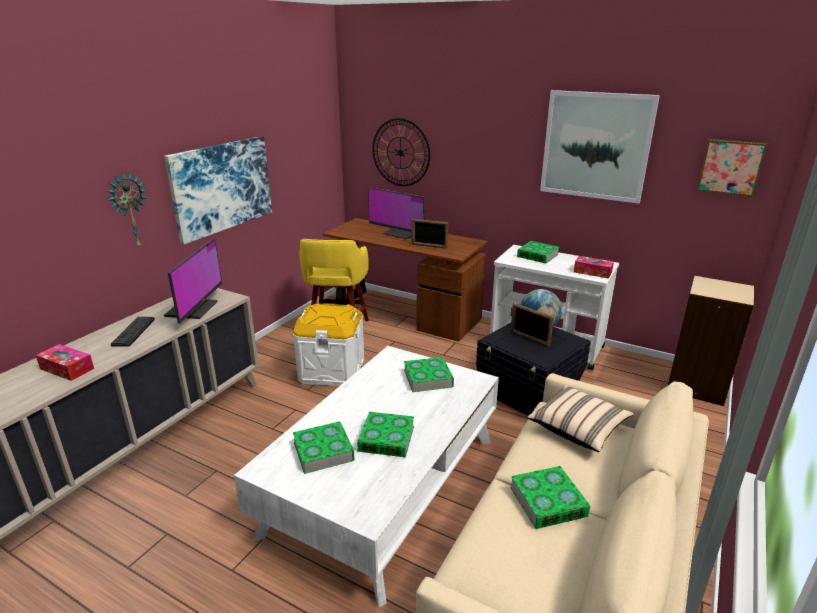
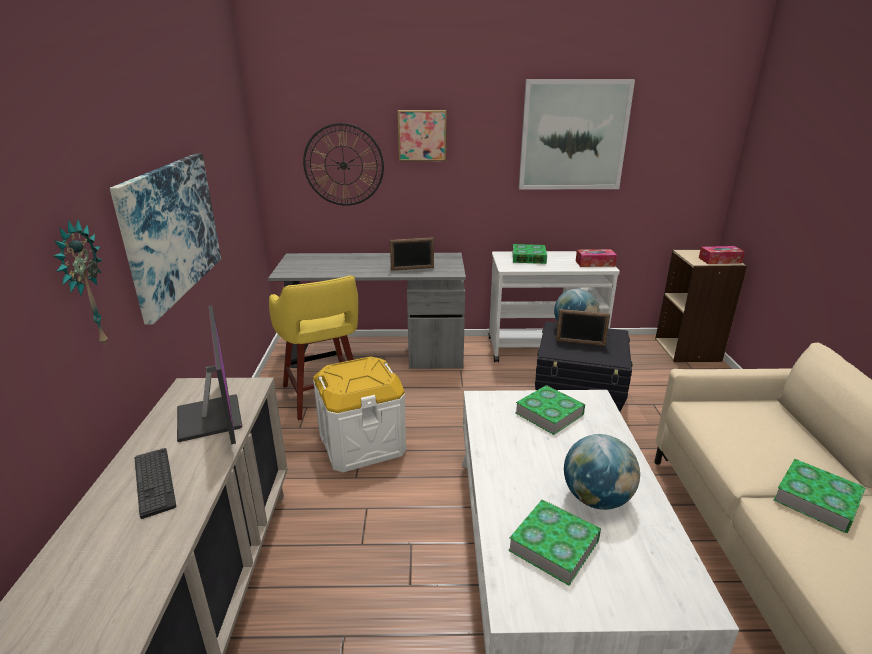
camera: 30 degrees left, 0 degrees up
(67, 368) = (102, 590): tissue box -> tissue box (719, 260)
(386, 439) = (596, 499): book -> globe
(401, 233) = (364, 261): monitor -> none
(403, 312) = (375, 352): brown desk -> grey desk
(578, 428) = (740, 416): beige pillow -> none
(730, 167) = (696, 144): picture -> picture (422, 135)

